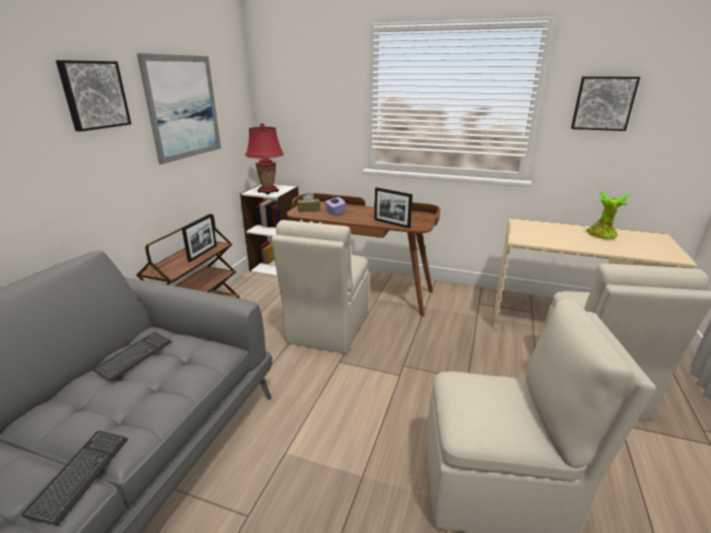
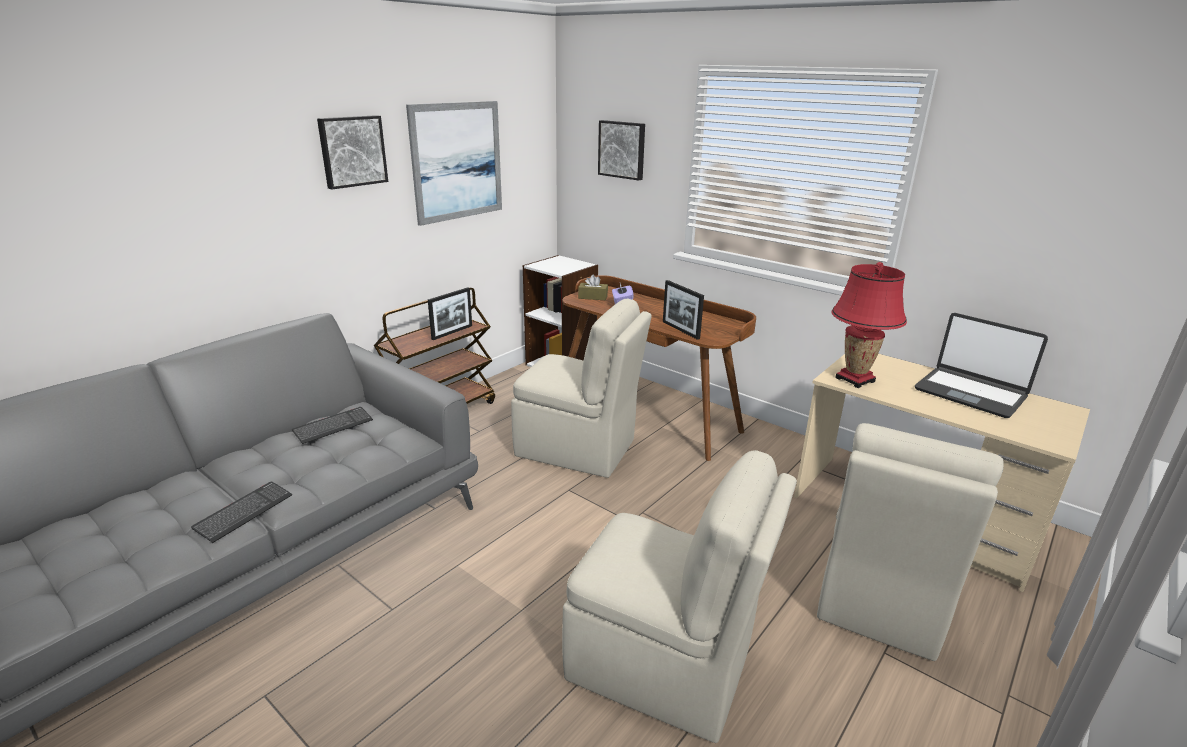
camera: 20 degrees right, 0 degrees up
(268, 191) = (556, 267): red table lamp -> red table lamp (855, 379)
(327, 328) = (578, 449): beige chair -> beige chair turned 105 degrees counterclockwise
(602, 235) = (970, 393): potted plant -> laptop
(603, 103) = (1005, 197): picture -> picture (622, 149)

